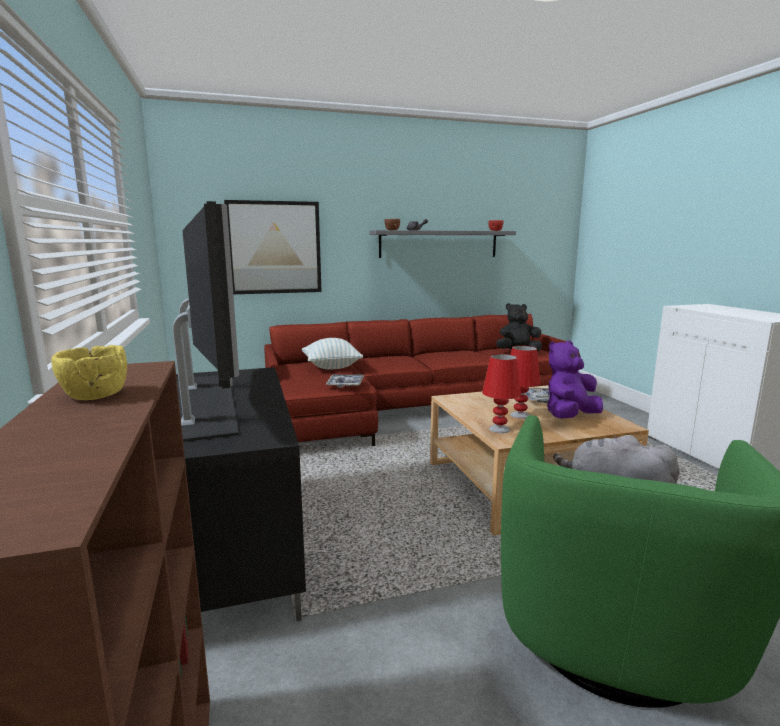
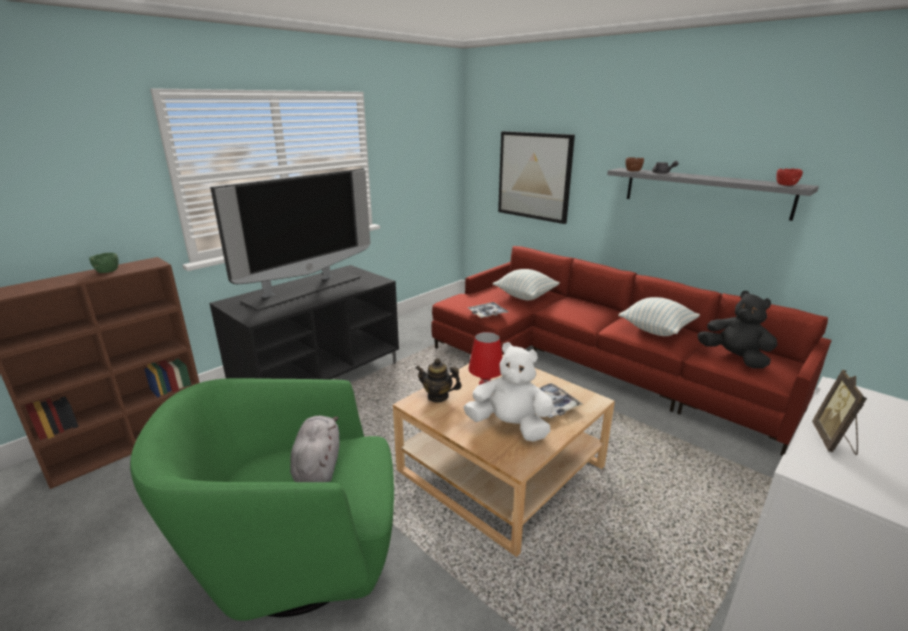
camera: 60 degrees right, 10 degrees up
(95, 395) = (107, 271): yellow bowl -> green bowl
(459, 353) = (656, 330): none -> pillow
(499, 429) = (438, 396): red table lamp -> teapot
(570, 417) = (510, 427): purple plush toy -> white plush toy
(737, 314) = (833, 441): none -> picture frame

